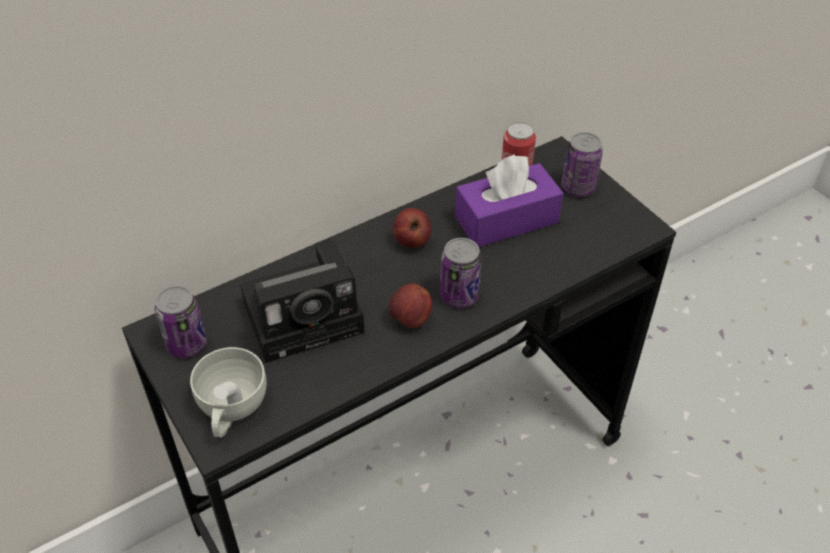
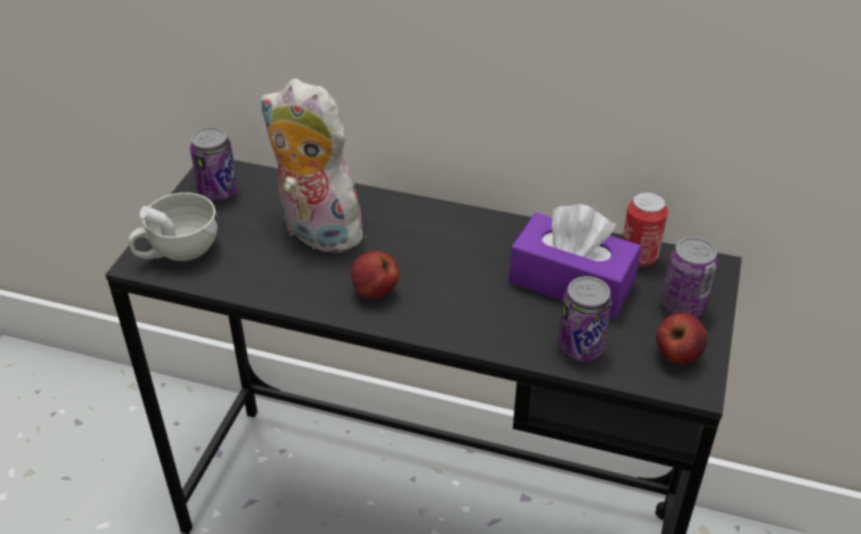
camera: 50 degrees right, 5 degrees down
(308, 314) = (315, 232): camera -> plush toy
(412, 241) = (467, 241): apple -> apple (677, 355)
(459, 296) = (437, 305): can -> can (580, 347)

